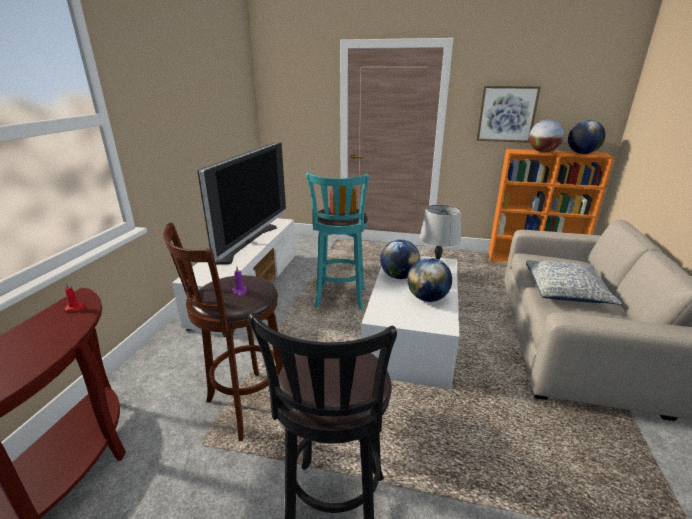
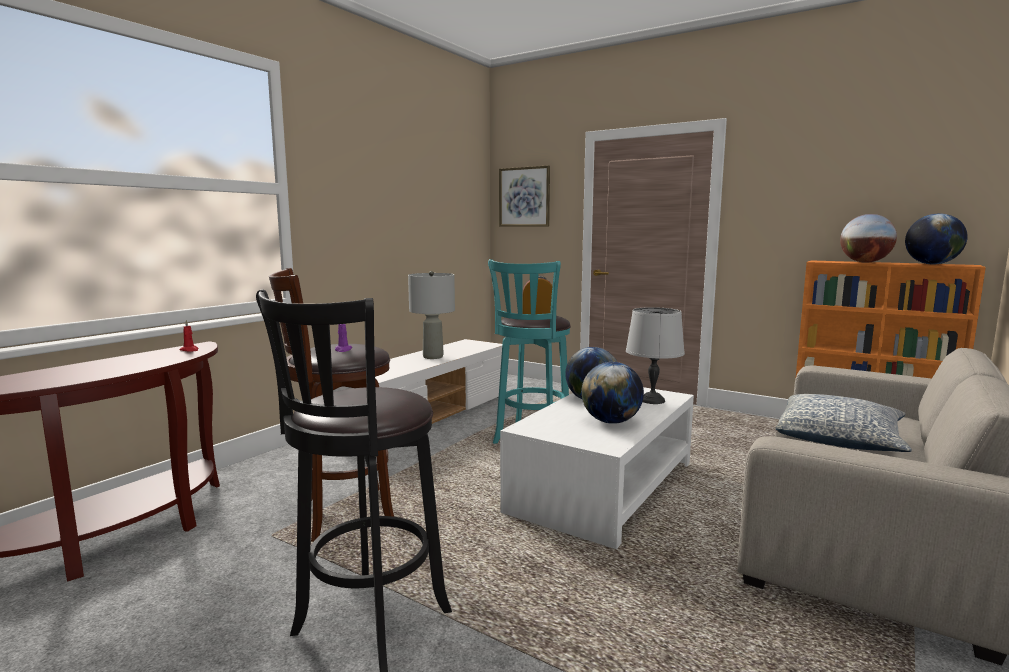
camera: 20 degrees right, 15 degrees down
(248, 242) = (433, 357): television -> grey table lamp
(506, 114) = (808, 212): picture -> picture (524, 197)

